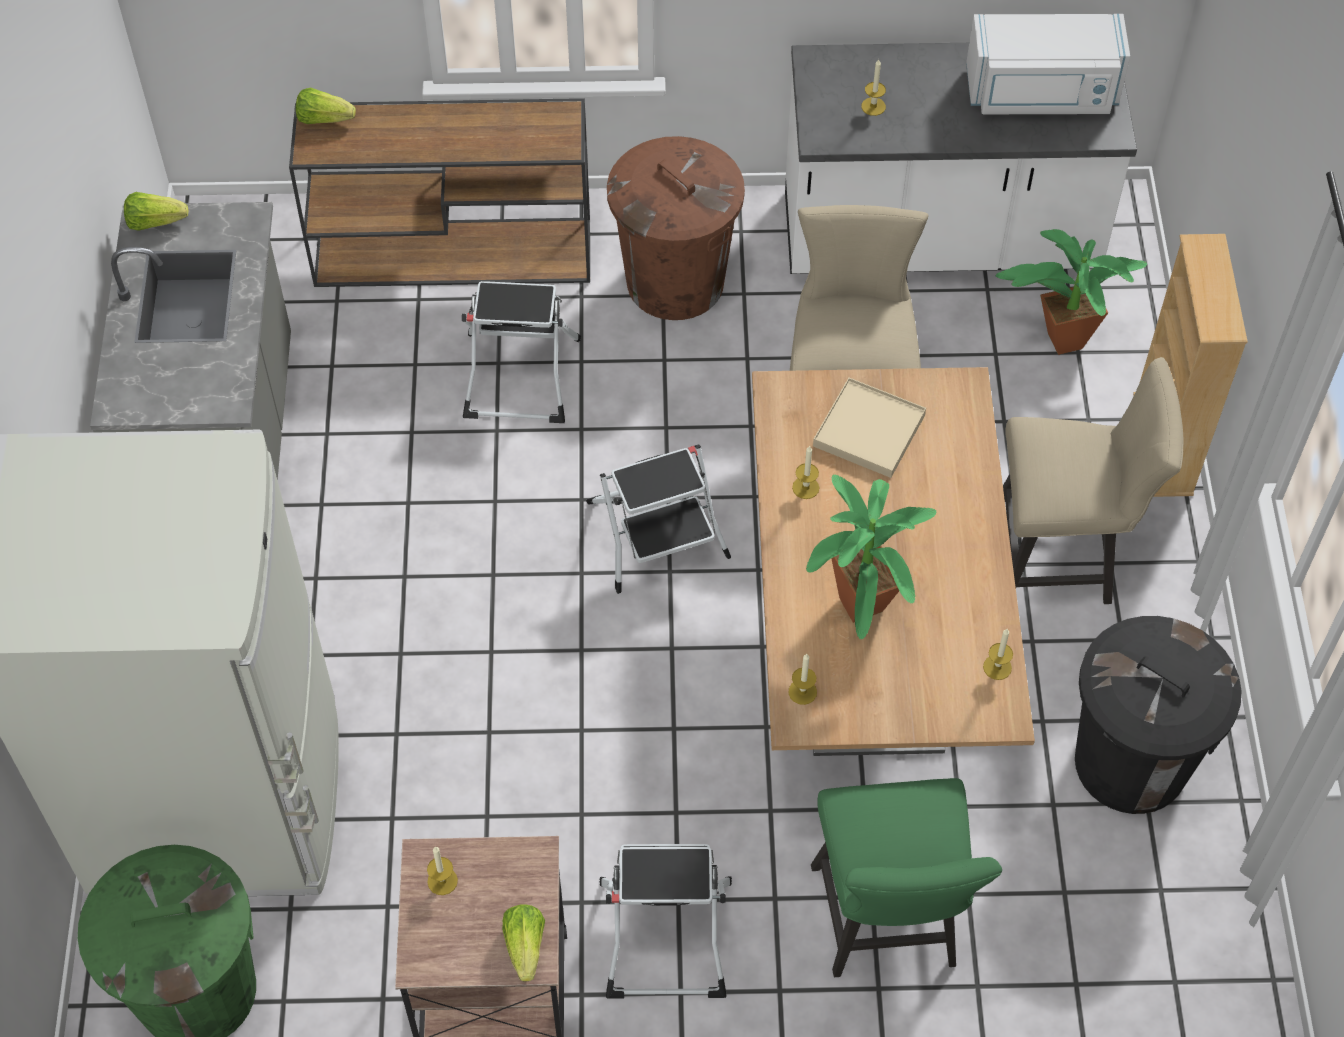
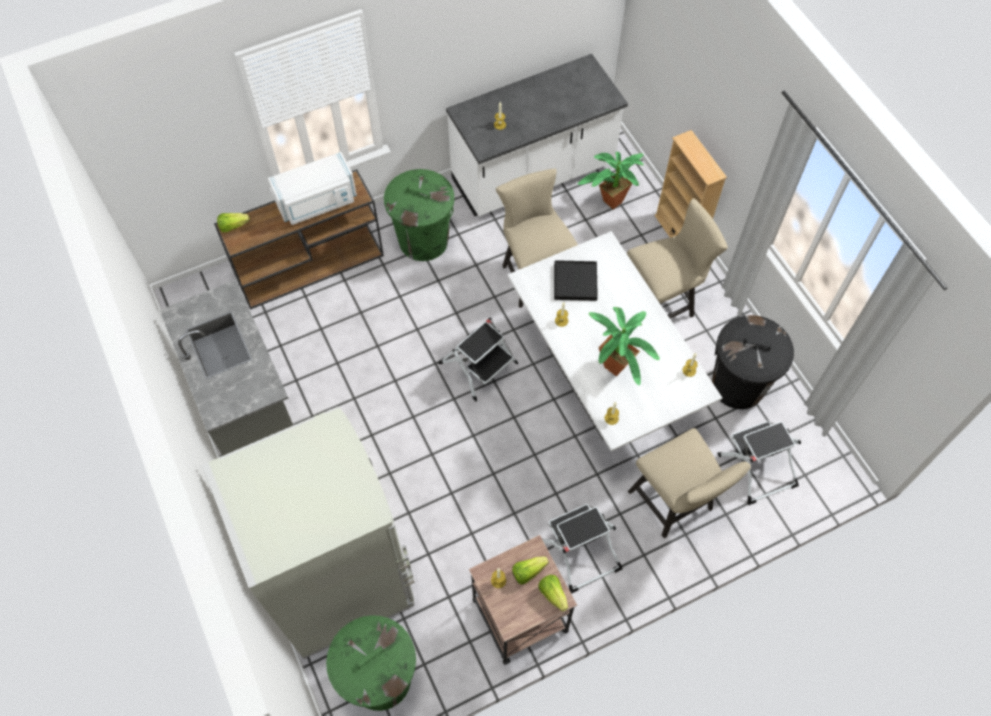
camera: 25 degrees left, 5 degrees up
(155, 222) = (181, 312): lettuce -> lettuce (528, 571)
(519, 373) = (373, 313): step ladder -> step ladder (758, 467)
(675, 281) = (423, 240): brown trash can -> green trash can
(869, 430) = (575, 282): beige tray -> black tray
(870, 649) = (602, 380): brown dining table -> white dining table
(887, 926) = (675, 504): green chair -> beige chair
(1041, 94) = (572, 91): white microwave -> white microwave (317, 202)

